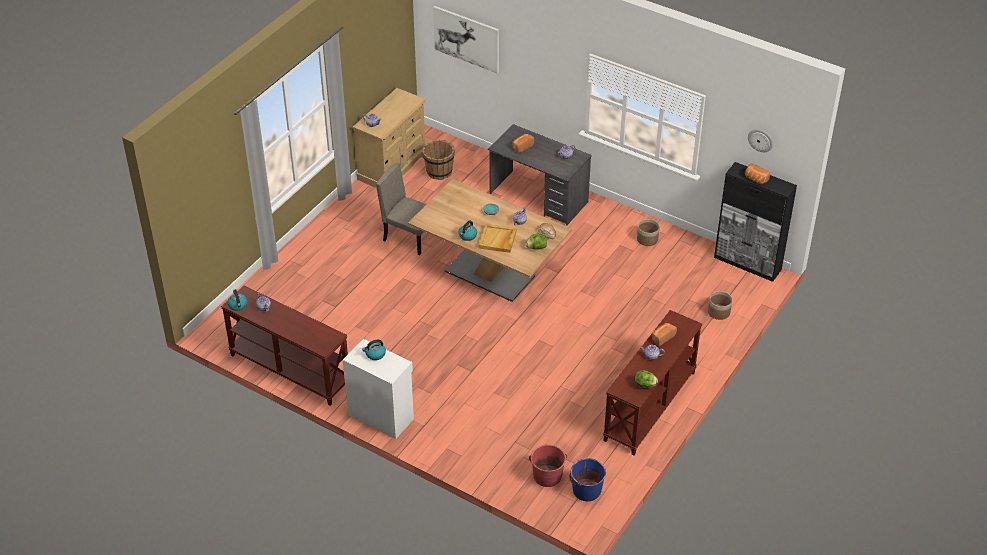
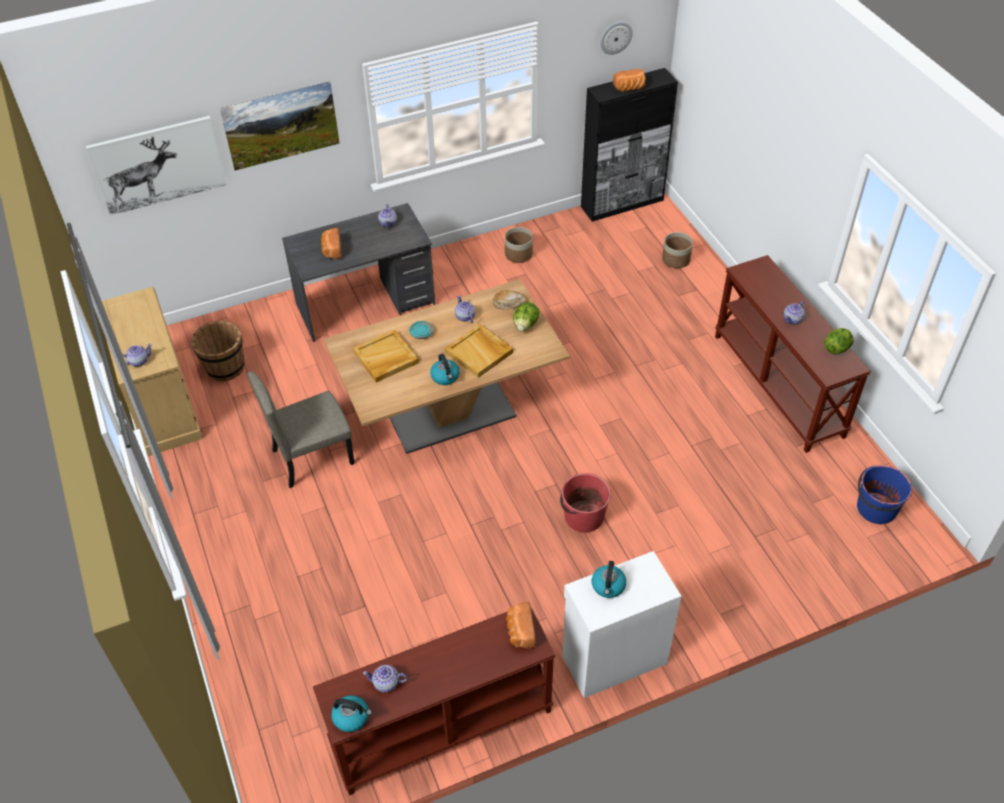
camera: 55 degrees left, 5 degrees up
(460, 207) = (385, 358): none -> beige tray
(535, 70) = (284, 141): none -> picture
(547, 476) = (831, 534): red bucket -> red bucket (583, 516)
(662, 337) = (767, 296): bread -> bread (520, 631)

